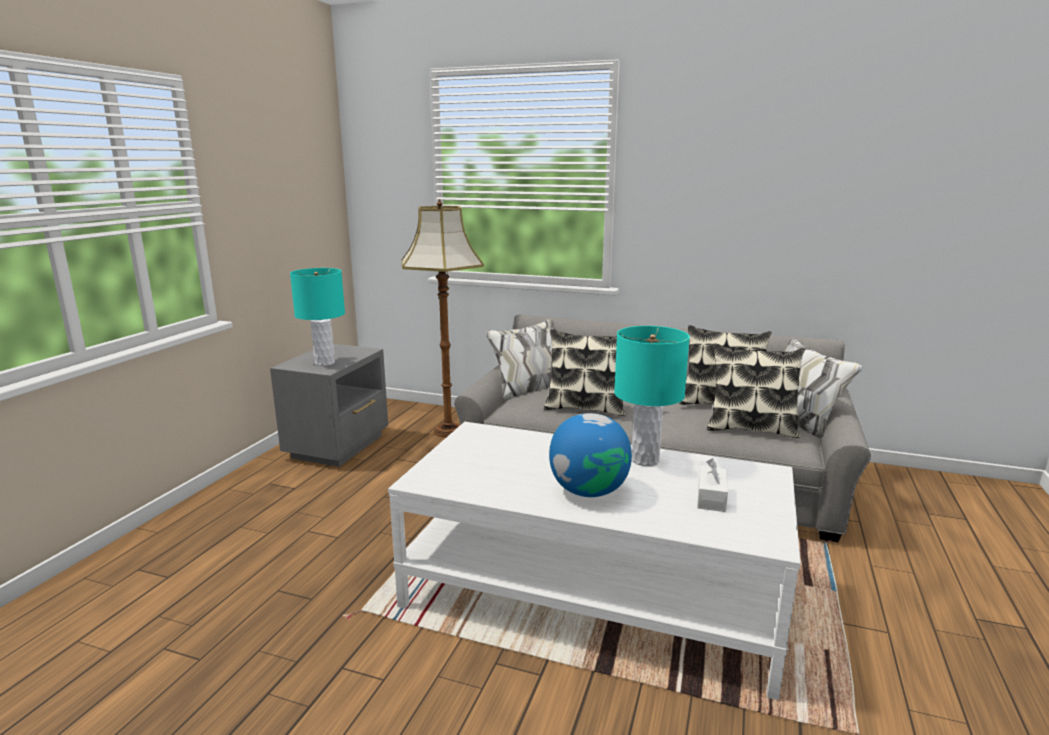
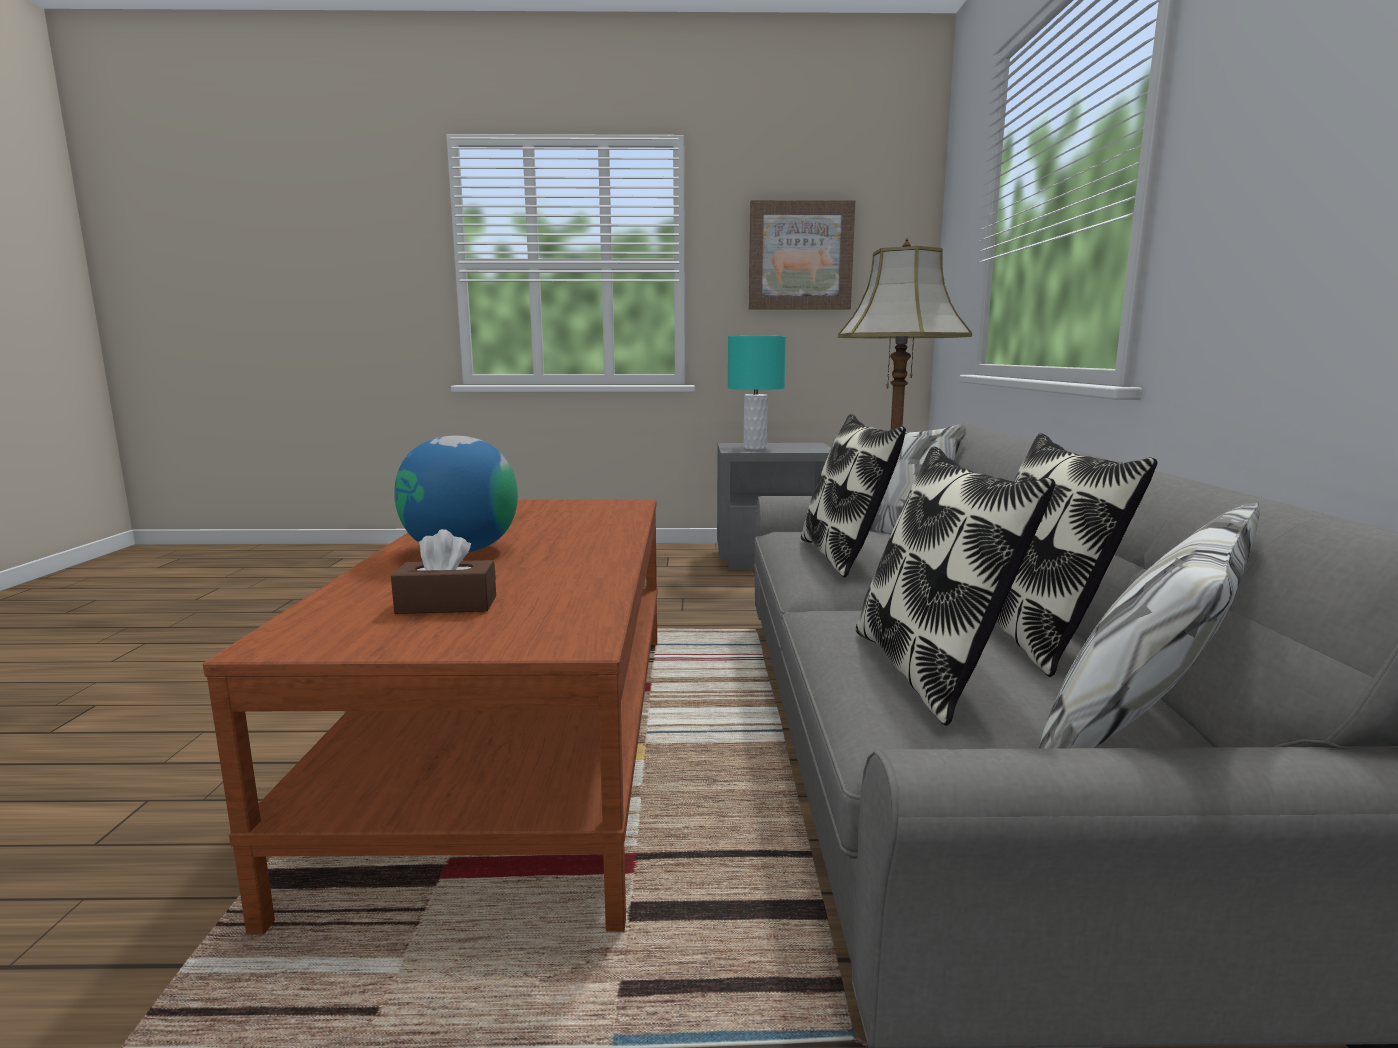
camera: 70 degrees right, 5 degrees down
(277, 192) = (800, 256): none -> picture
(593, 594) = (520, 741): white coffee table -> brown coffee table
(645, 460) = (581, 566): turquoise table lamp -> none
(711, 498) = (447, 605): white tissue box -> brown tissue box

